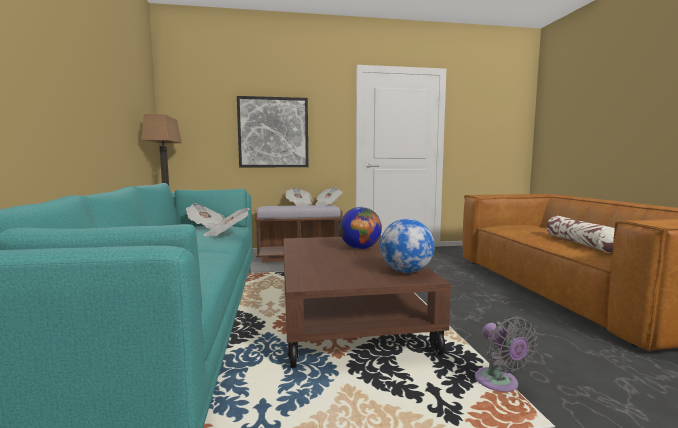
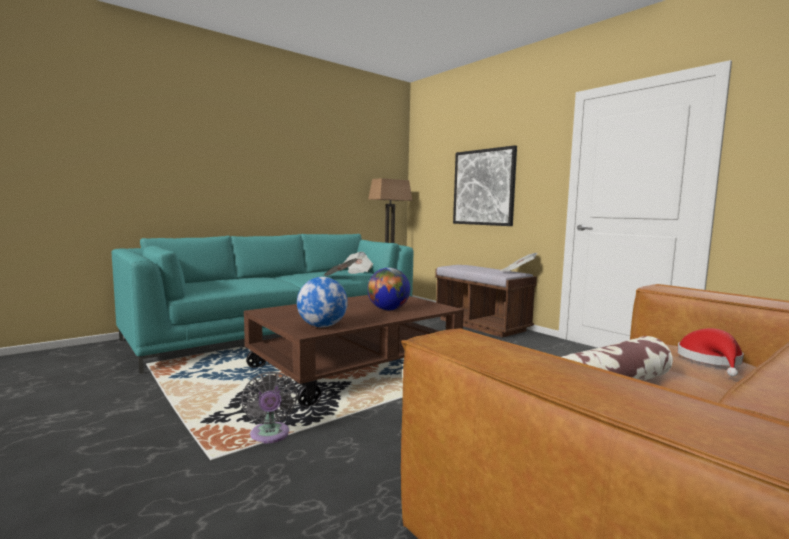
camera: 60 degrees right, 0 degrees up
(299, 204) = (491, 268): newspaper -> none
(499, 384) = (269, 436): grey fan -> grey fan turned 60 degrees counterclockwise
(533, 226) = (711, 360): none -> red hat

